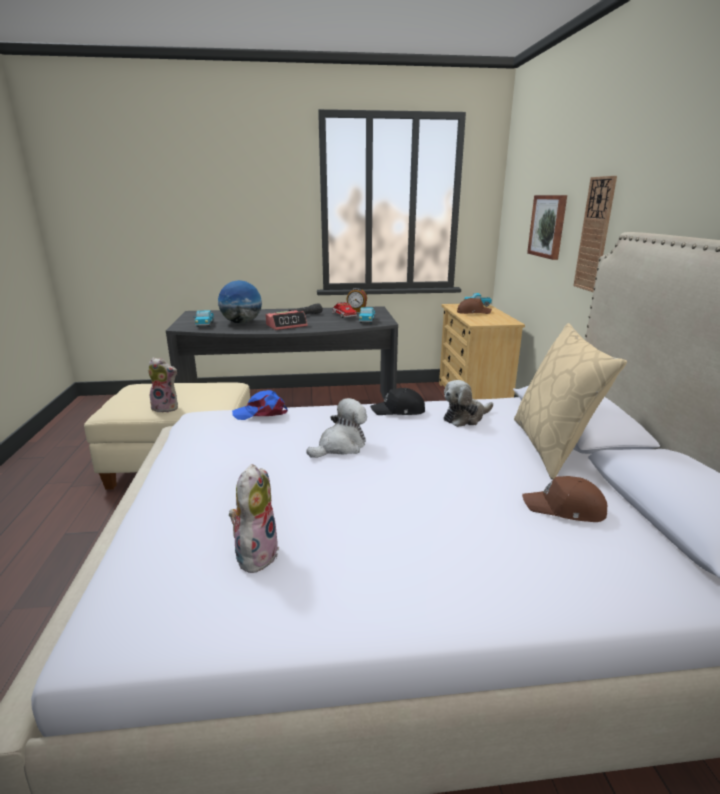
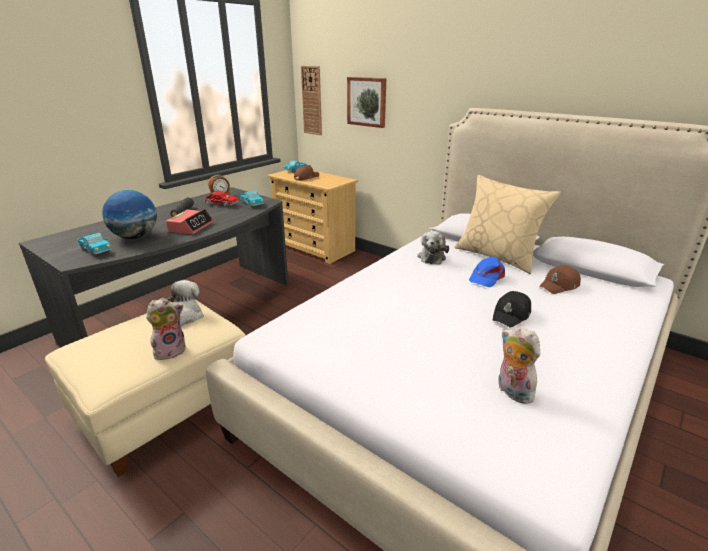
camera: 45 degrees left, 5 degrees up
(261, 413) = (313, 310): blue cap -> blue cap (486, 277)
(340, 446) = (413, 306): plush toy -> plush toy (185, 317)
(399, 411) = (391, 268): black cap -> black cap (511, 315)
(595, 235) = (425, 108): wall clock -> wall clock (312, 101)

